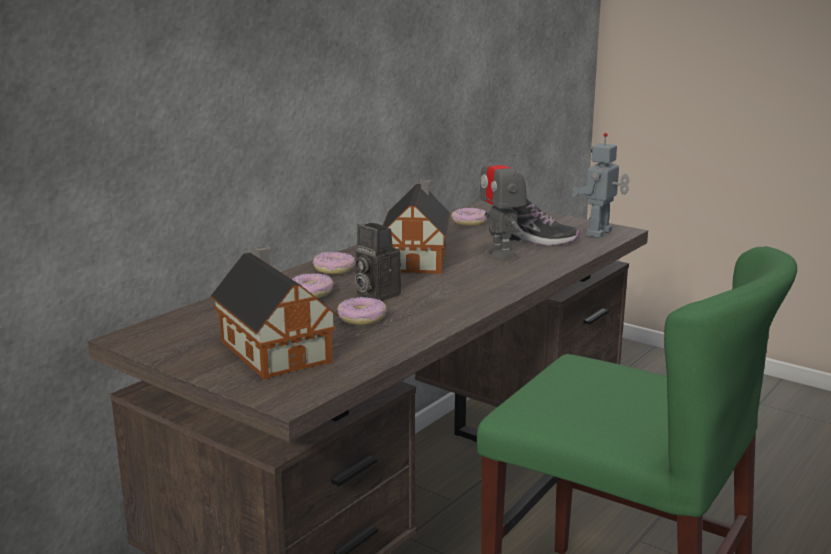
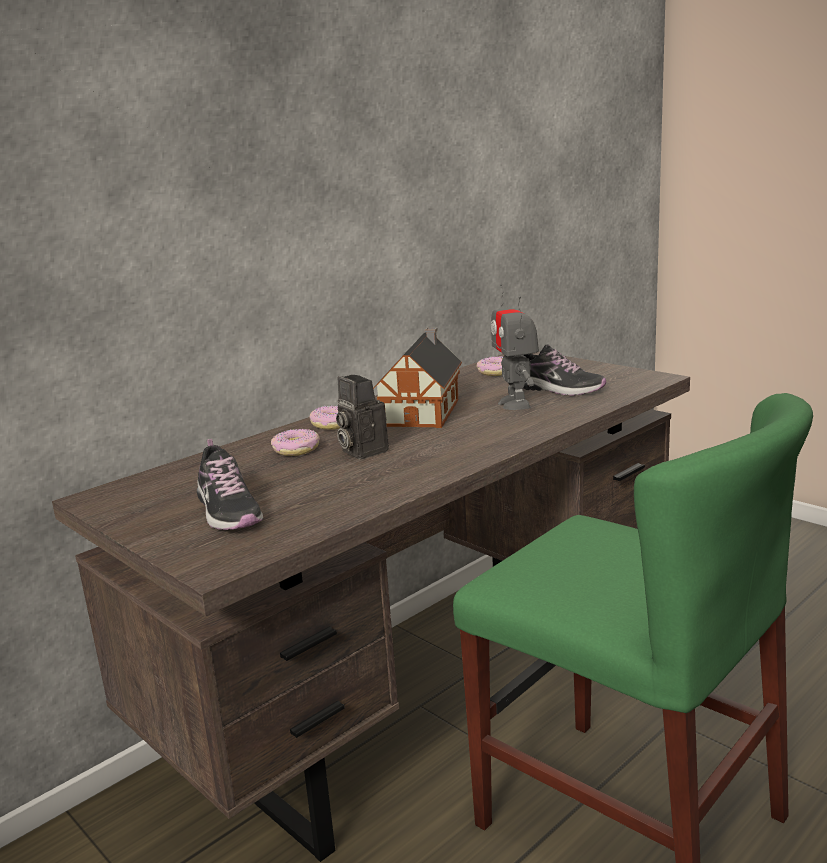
camera: 10 degrees right, 0 degrees up
(274, 349) = (228, 511): toy house -> shoe
(362, 318) = (335, 477): donut -> none
(600, 233) = (634, 381): toy robot -> none

